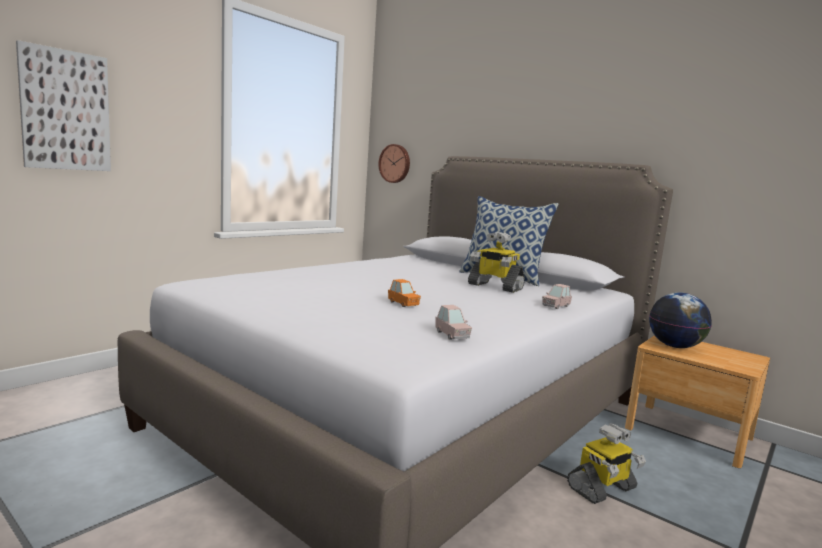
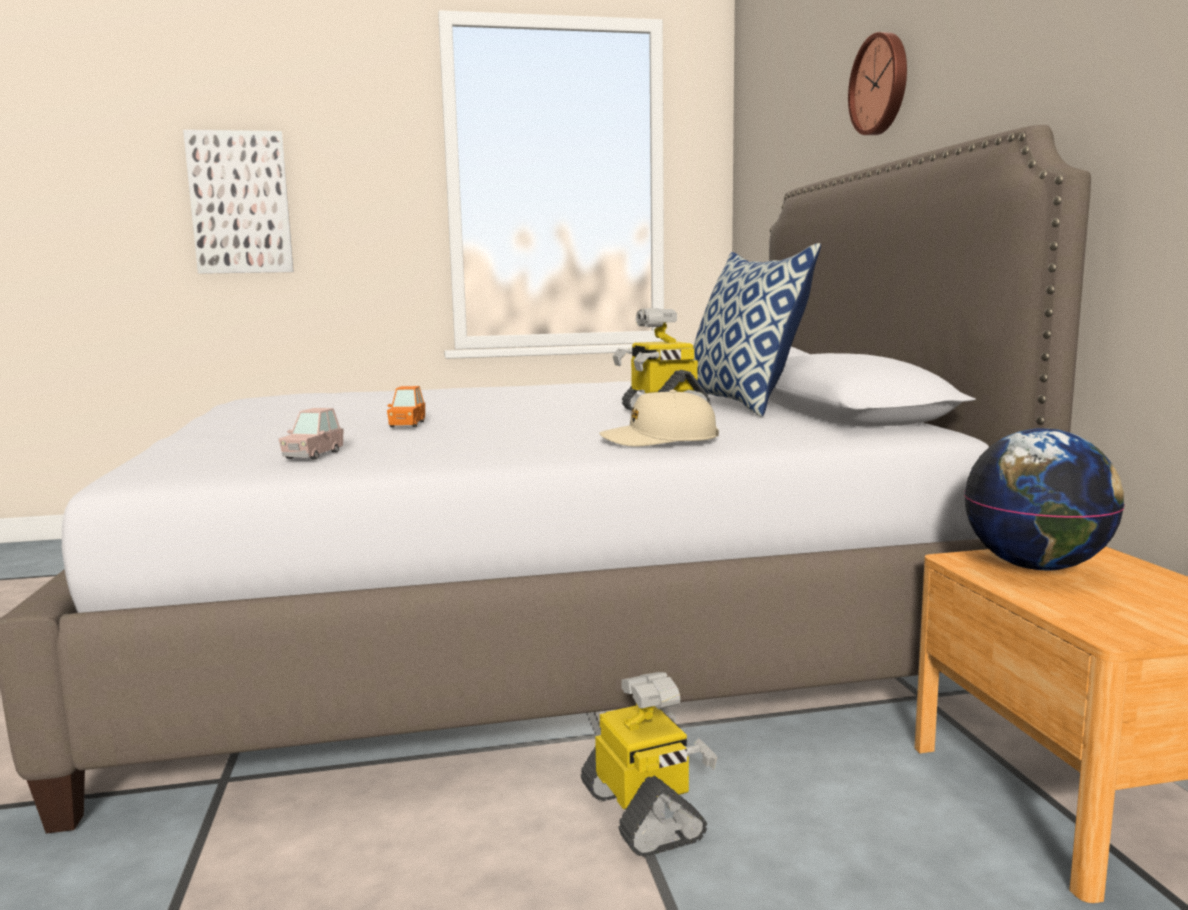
camera: 40 degrees right, 0 degrees up
(395, 163) = (754, 222): wall clock -> wall clock (881, 84)
(556, 306) = (659, 440): pink toy car -> beige cap
(602, 489) = (644, 814): toy robot -> toy robot turned 120 degrees counterclockwise

